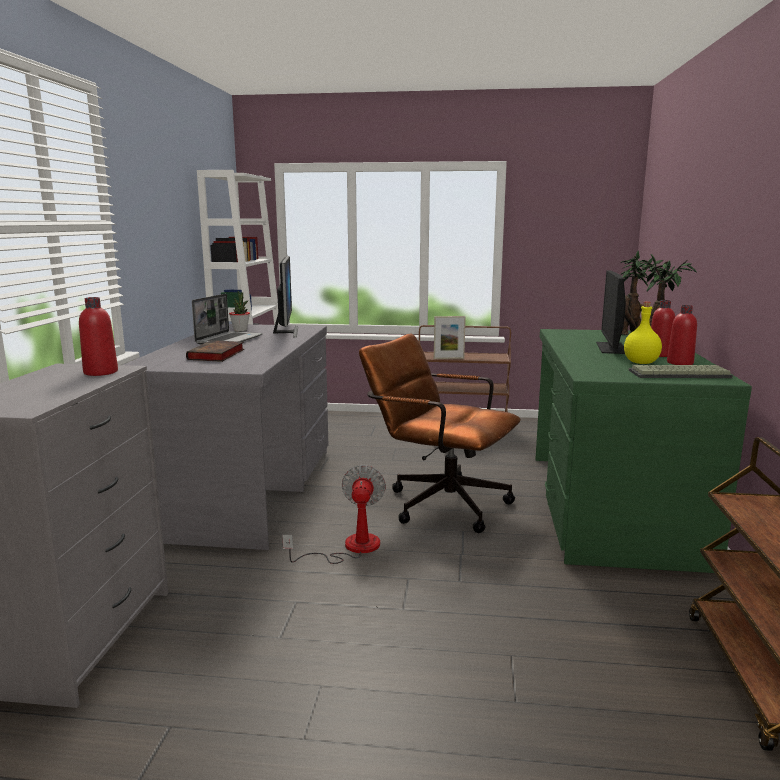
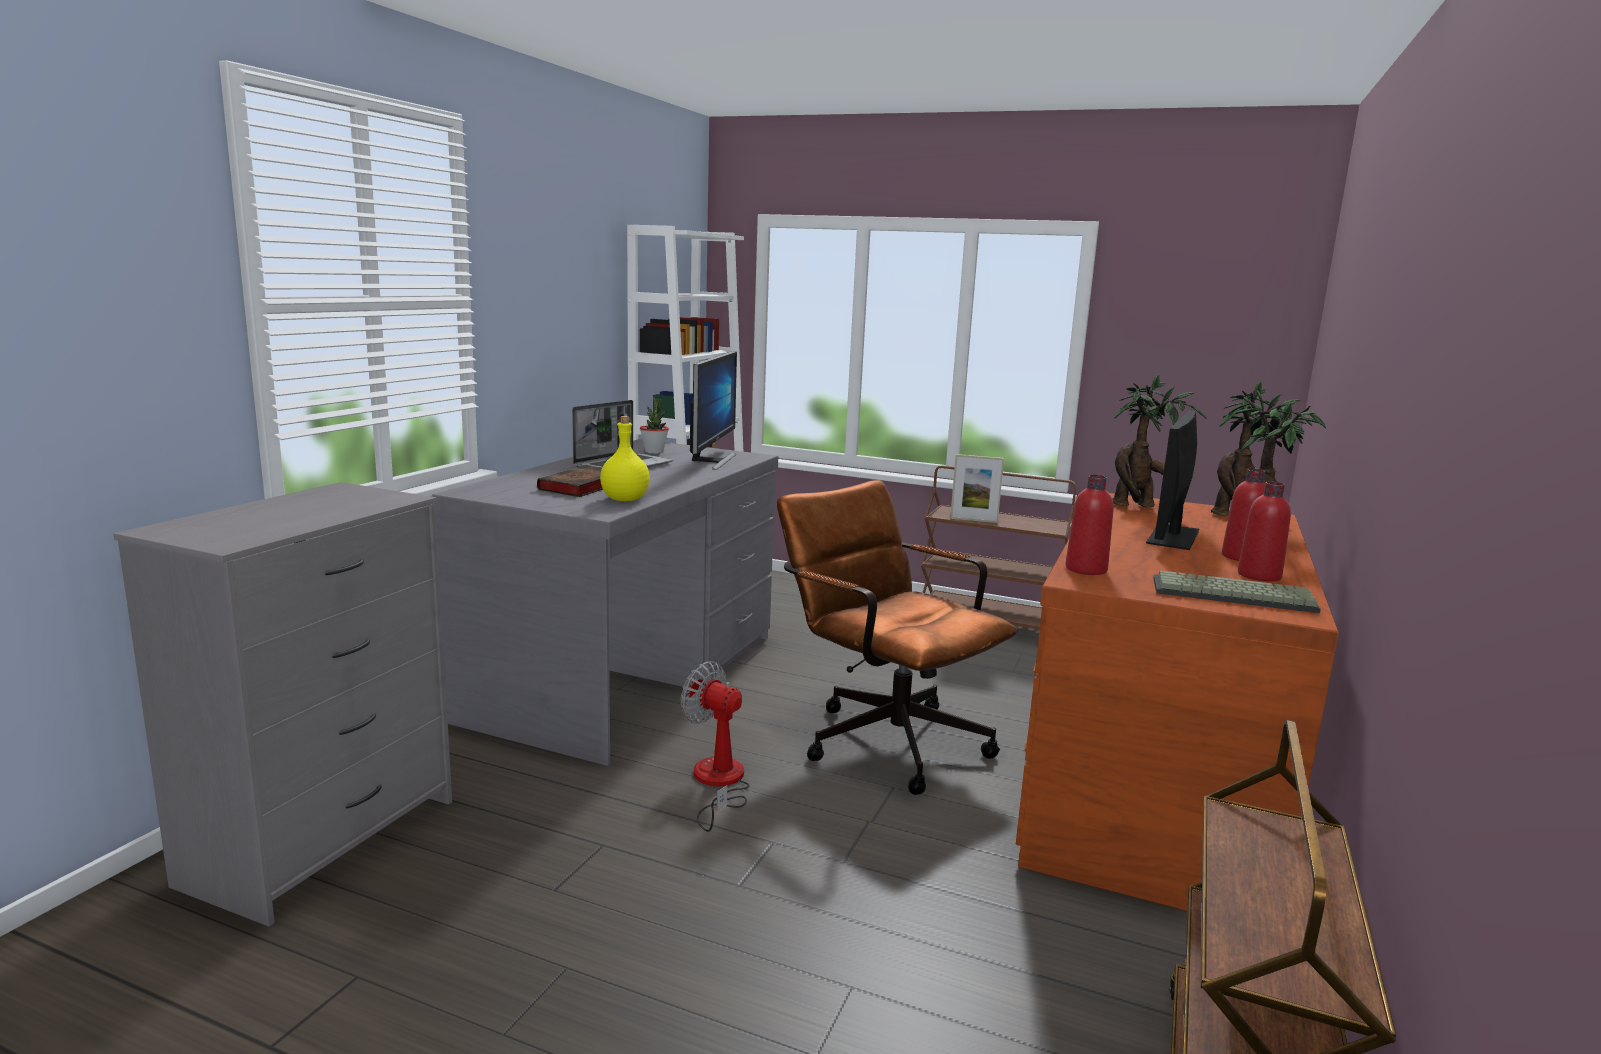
camera: 15 degrees right, 0 degrees up
(101, 372) = (372, 501): red bottle -> red bottle (1086, 569)
(350, 548) = (718, 783): fan -> fan turned 75 degrees counterclockwise
(574, 334) = (1139, 507): none -> potted plant
(609, 506) = (1151, 788): green desk -> brown desk
(641, 362) = (1191, 567): yellow bottle -> yellow bottle (625, 499)

